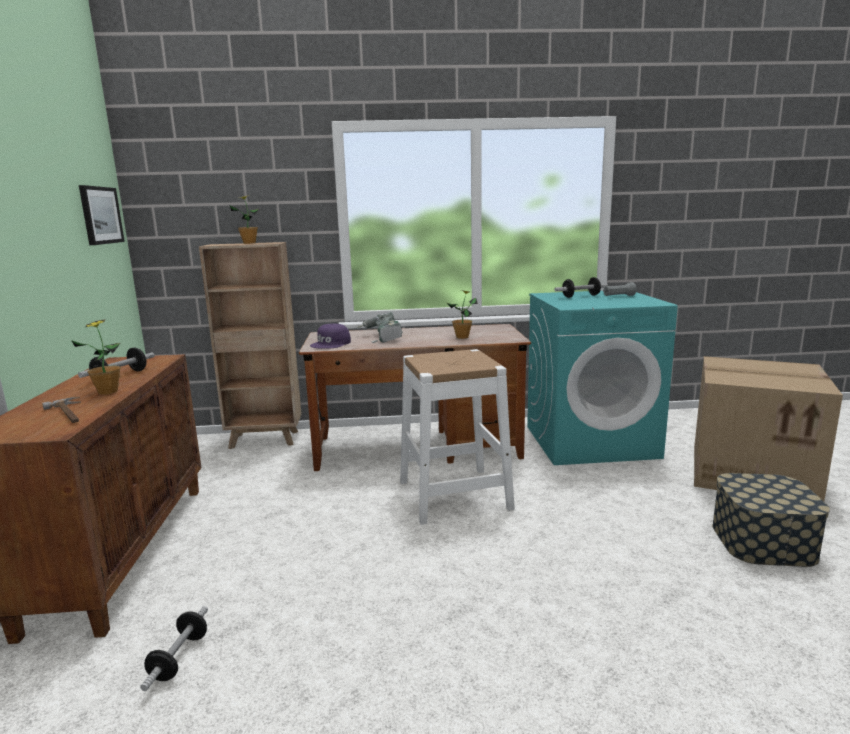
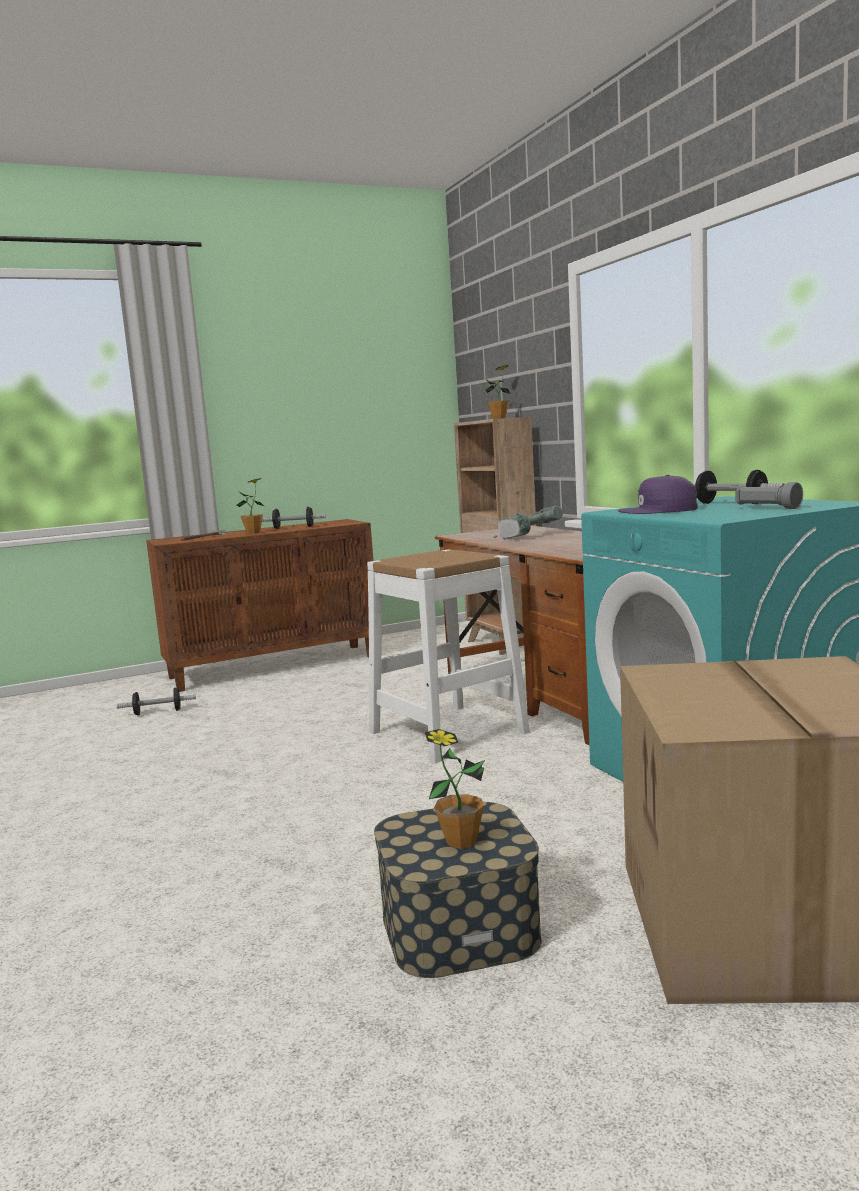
camera: 70 degrees right, 5 degrees down
(100, 215) = (410, 396): picture -> none
(331, 344) = (478, 534): purple cap -> purple cap (659, 510)
(462, 337) = (570, 546): potted plant -> potted plant (461, 841)

